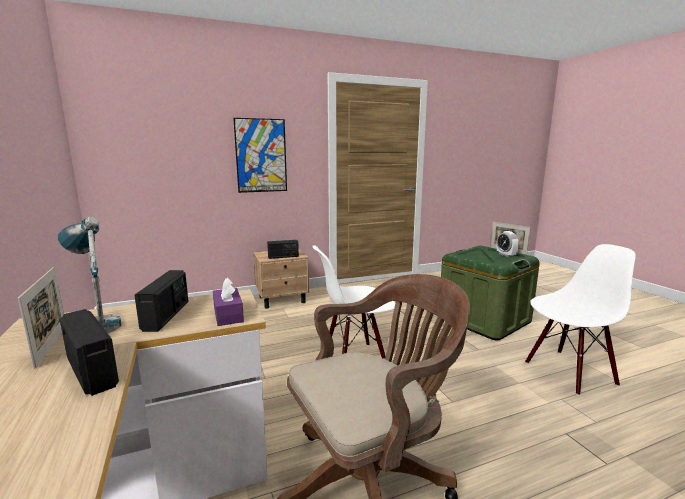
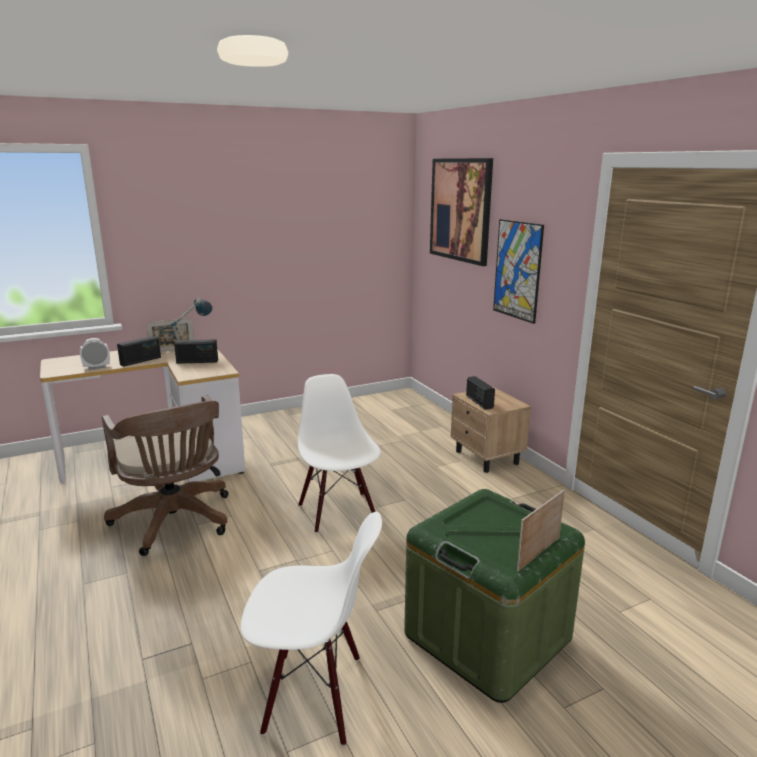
camera: 85 degrees right, 5 degrees up
(169, 111) = (460, 210): none -> picture
(228, 315) = (192, 373): purple tissue box -> none
(506, 255) = (507, 547): alarm clock -> alarm clock (97, 367)
(569, 372) = (313, 695): white chair -> white chair turned 60 degrees counterclockwise

